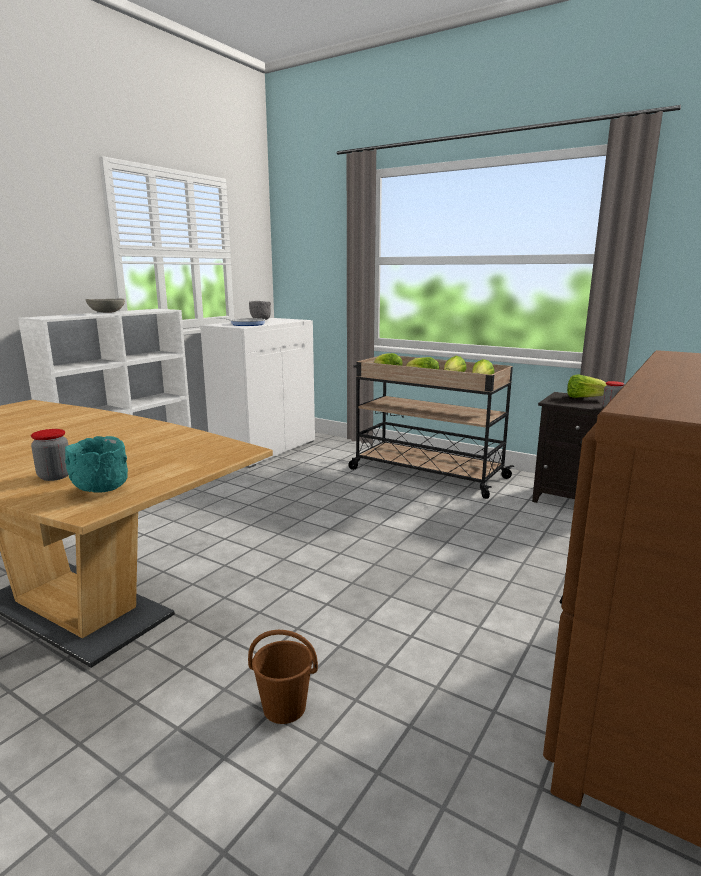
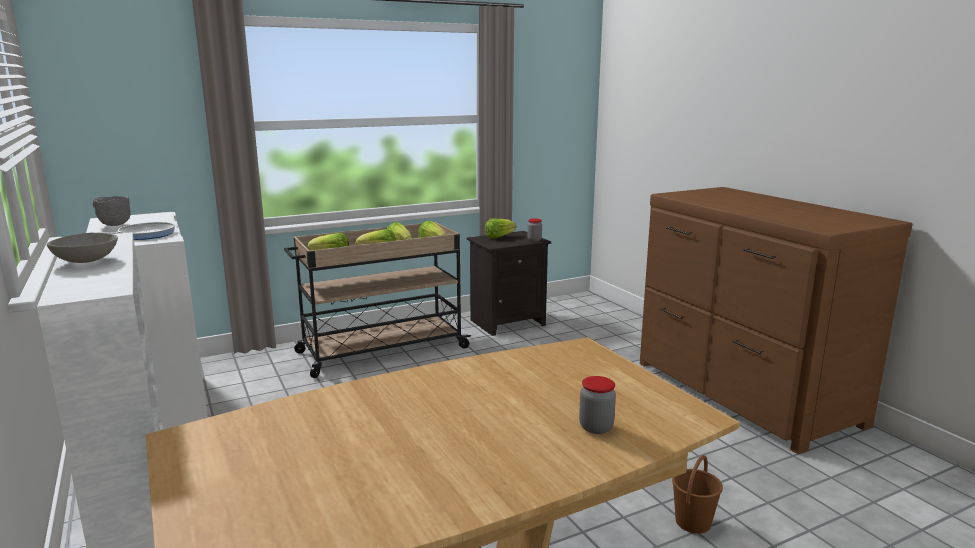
camera: 60 degrees left, 0 degrees up
(101, 490) = (653, 409): turquoise bowl -> none

